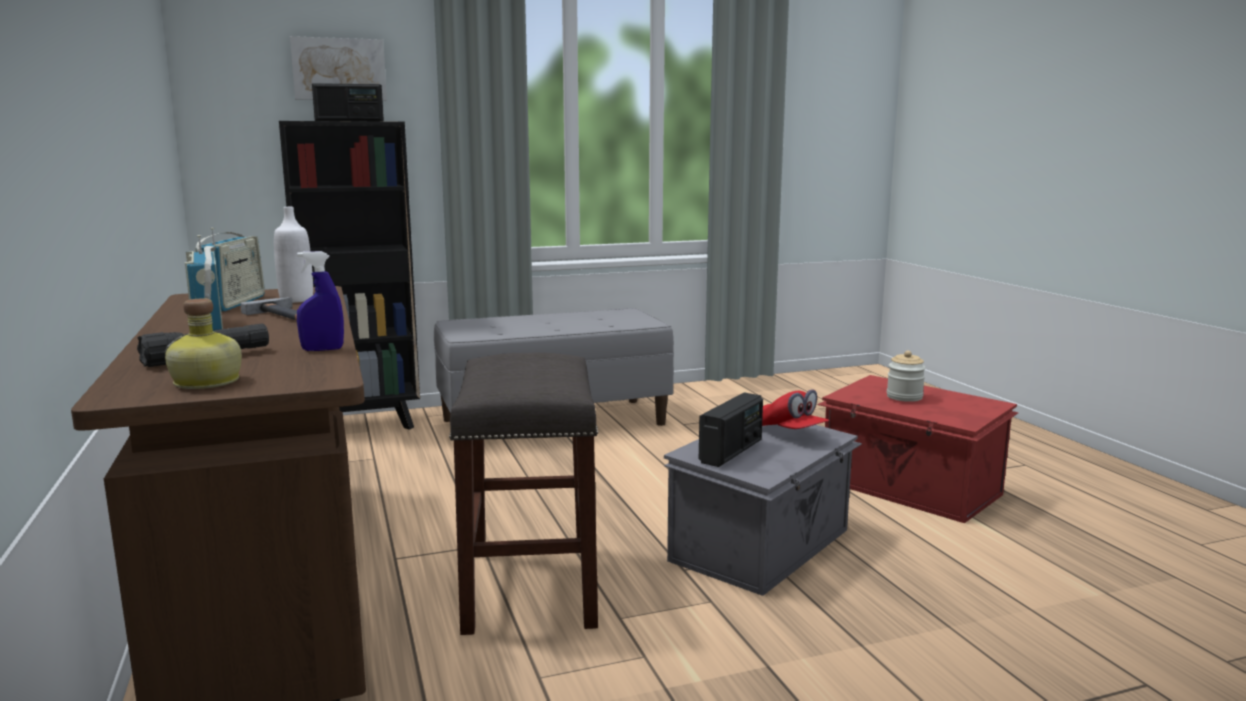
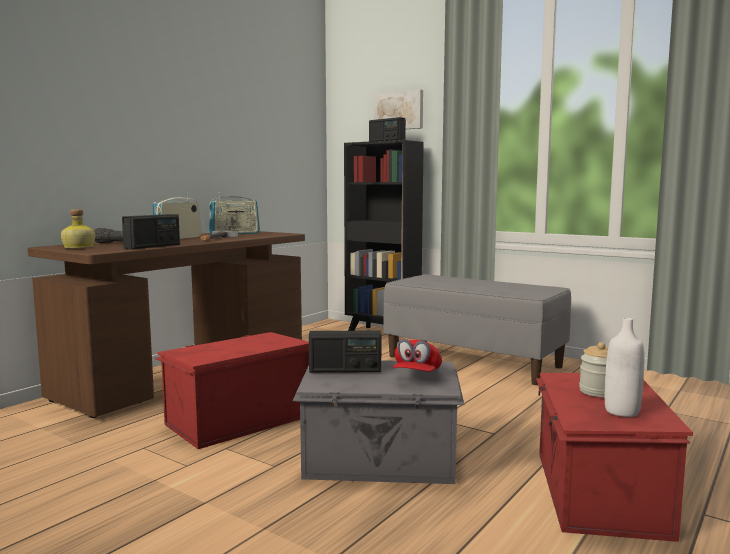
camera: 55 degrees right, 5 degrees down
(296, 300) = (257, 235): white bottle -> white bottle (622, 411)
(322, 349) = (153, 246): blue spray bottle -> radio
(531, 589) = (237, 420): grey stool -> red storage box

